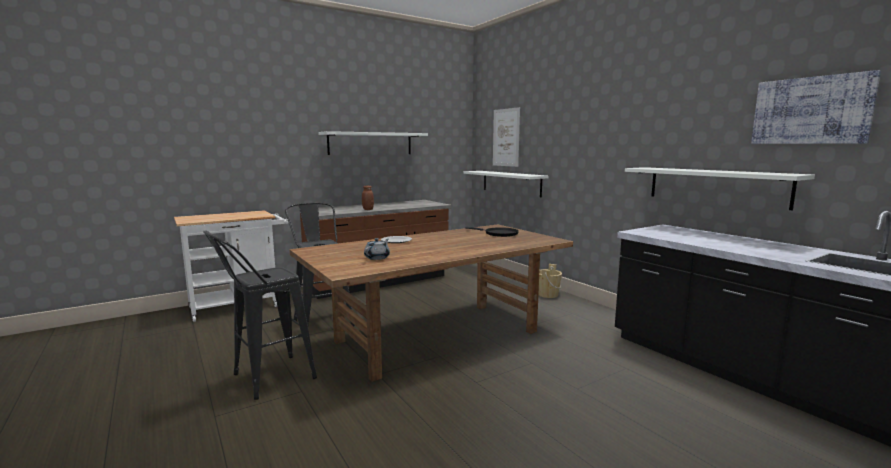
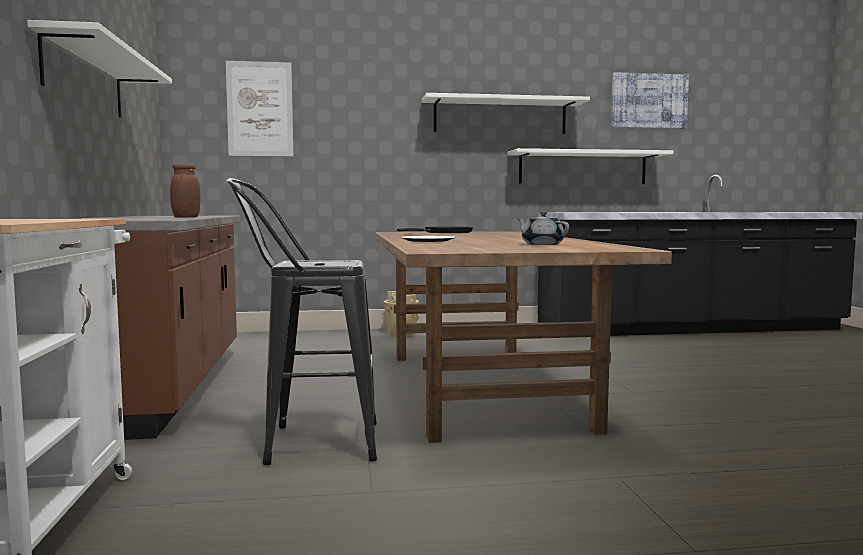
camera: 65 degrees left, 5 degrees down
(265, 379) = (557, 503): black stool -> none
(511, 183) = (277, 183): white shelf -> white shelf (500, 116)

